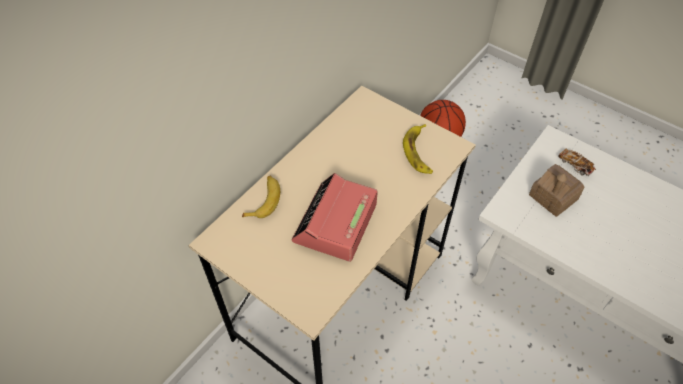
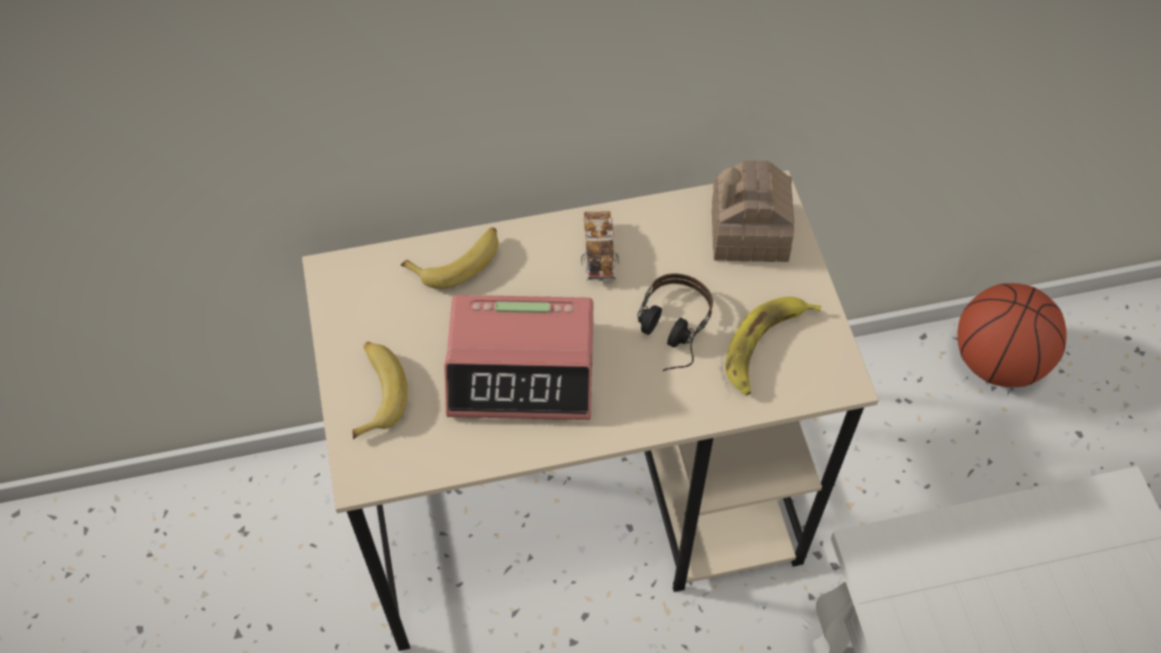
camera: 40 degrees right, 5 degrees up
(282, 276) = (376, 391): none -> banana
(335, 223) = (522, 368): alarm clock -> alarm clock turned 150 degrees counterclockwise
(379, 171) = (669, 334): none -> headphones
(553, 197) = (1001, 598): toy house -> toy house (749, 231)
(575, 166) = (1108, 575): toy car -> toy car (599, 253)

